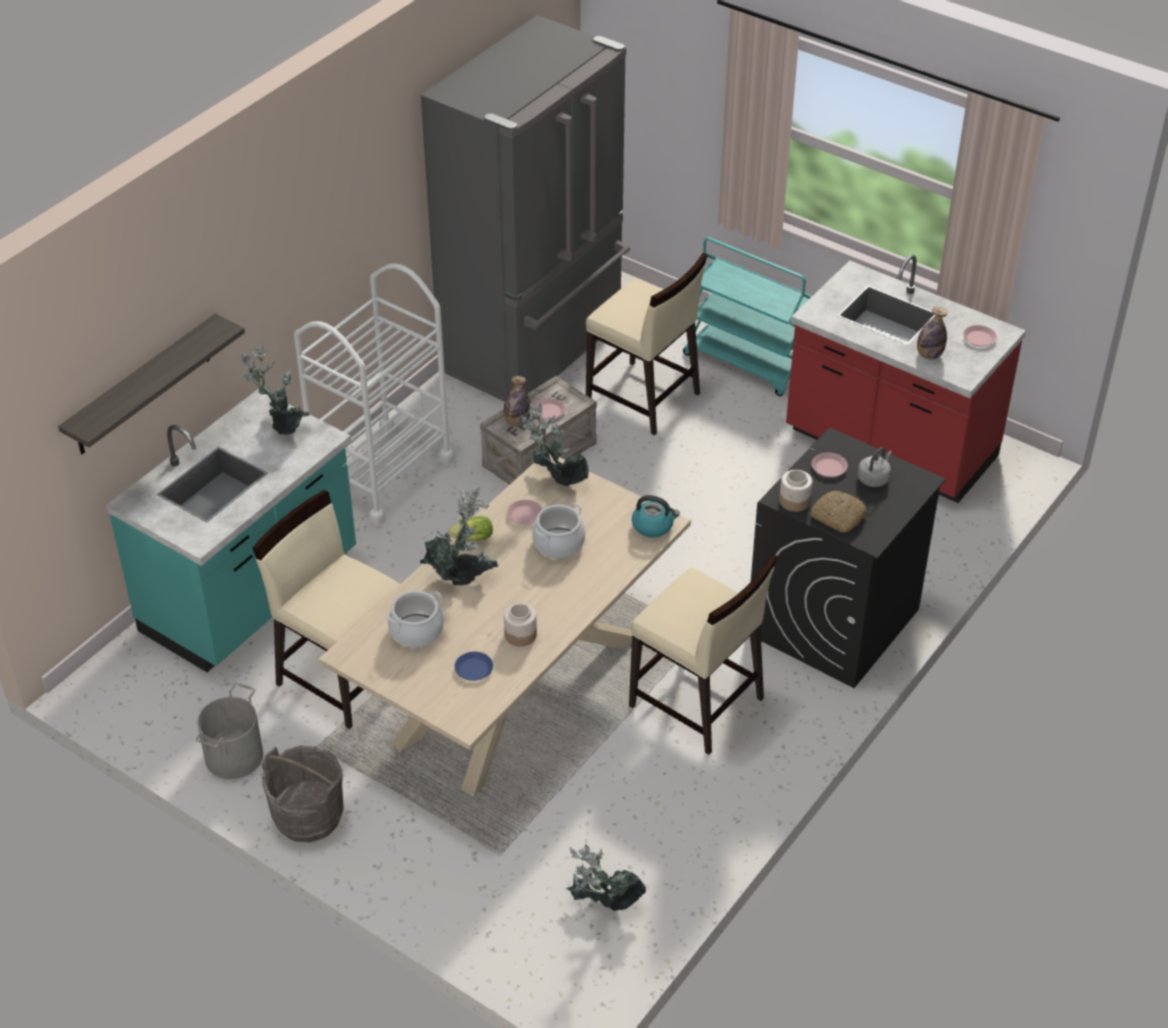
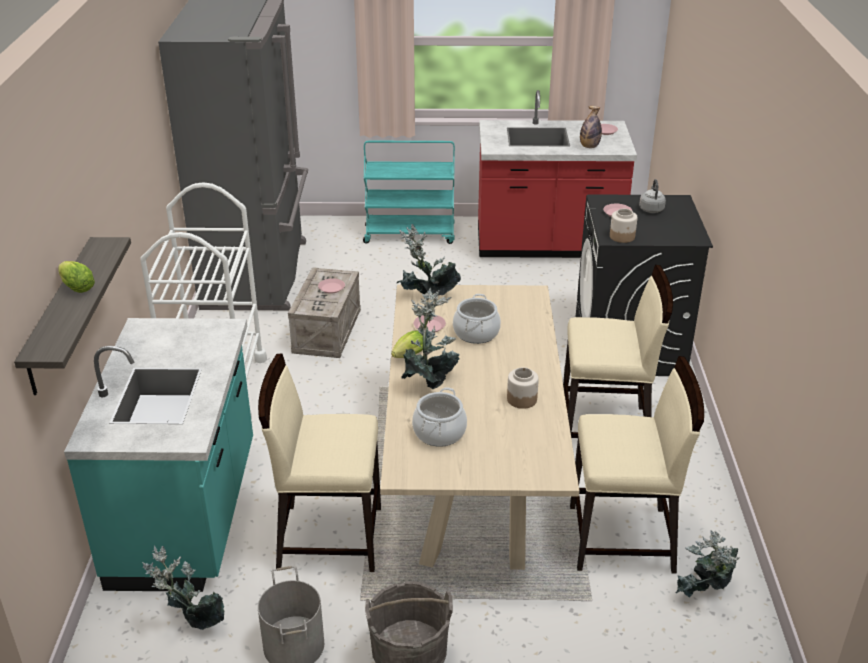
camera: 35 degrees left, 10 degrees down
(157, 368) = (76, 287): none -> lettuce
(282, 428) = (180, 335): potted plant -> potted plant (193, 623)
(473, 669) = (515, 437): blue plate -> none
(517, 422) = (315, 302): bottle -> none
(643, 398) = (364, 275): beige chair -> beige chair (622, 539)
(653, 526) = (528, 297): kettle -> none
(837, 517) = (659, 235): bread -> none

